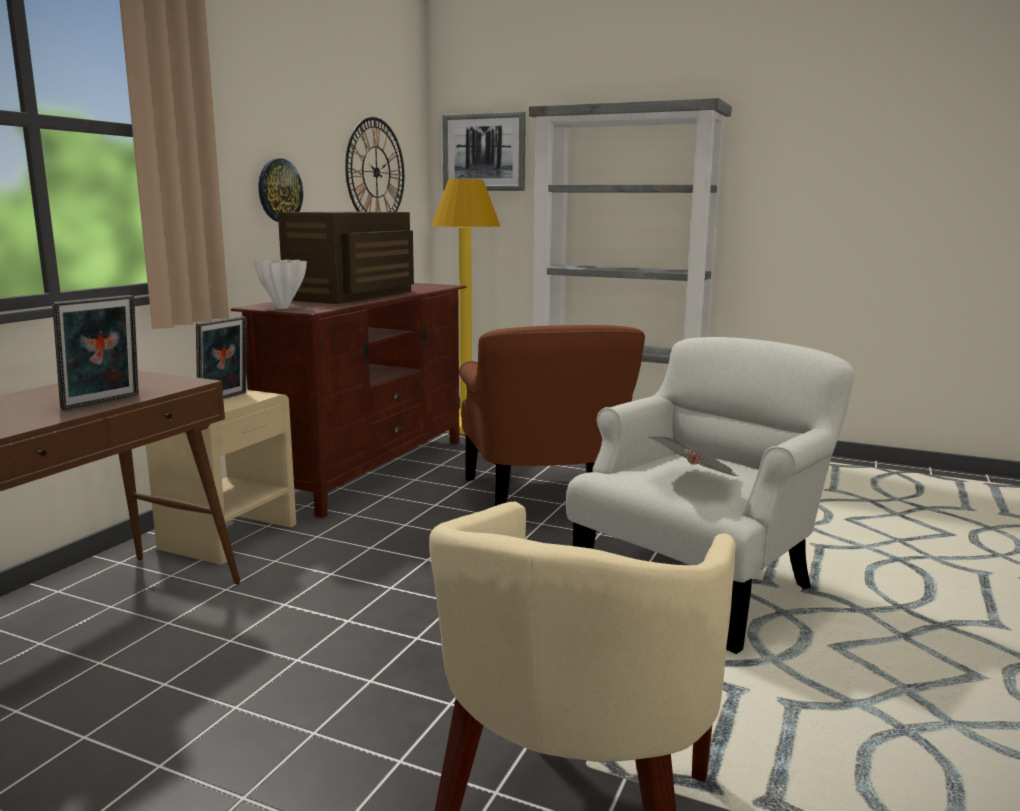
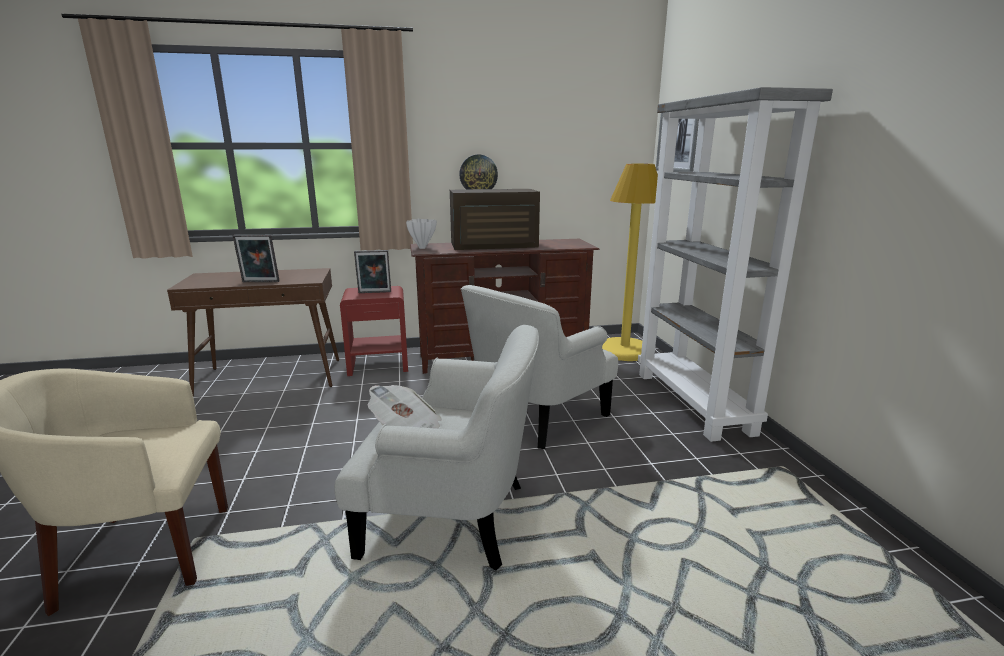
camera: 55 degrees right, 5 degrees up
(230, 536) = (379, 365): beige nightstand -> red nightstand
(376, 172) = (582, 158): wall clock -> none
(545, 496) = (535, 415): brown armchair -> white armchair

